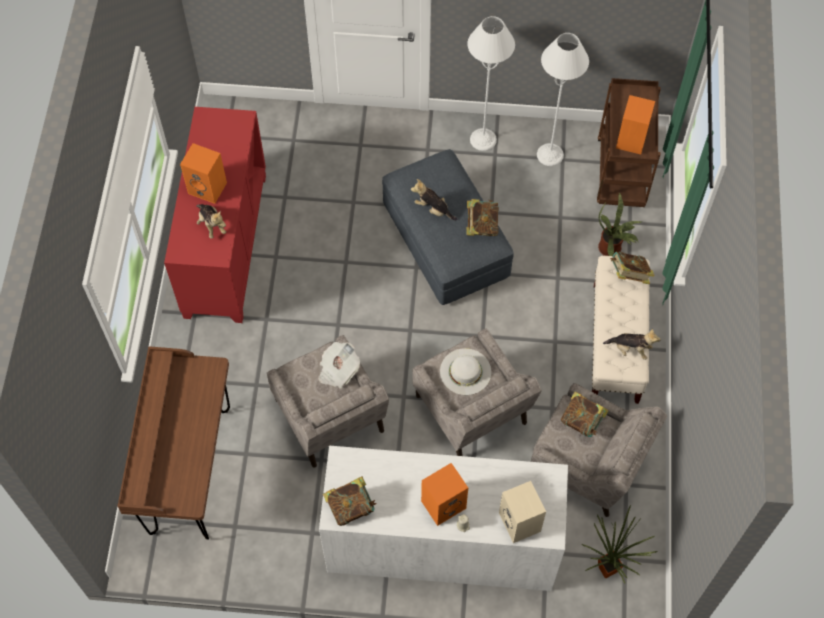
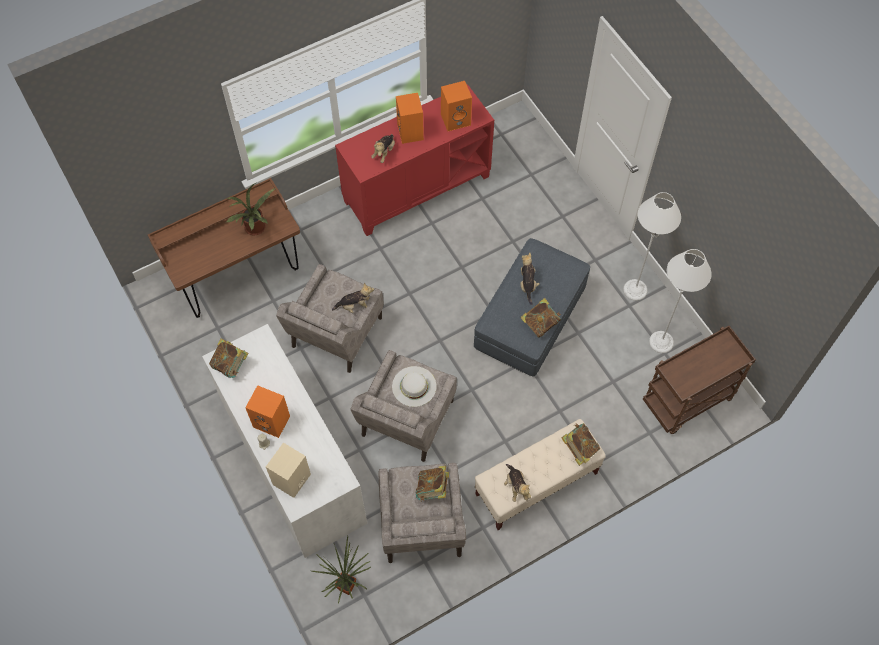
camera: 55 degrees right, 0 degrees up
(338, 370) = (355, 306): newspaper -> plush toy
(612, 248) = (616, 433): potted plant -> potted plant (256, 229)
(631, 139) = (687, 372): orange speaker -> orange speaker (456, 119)

